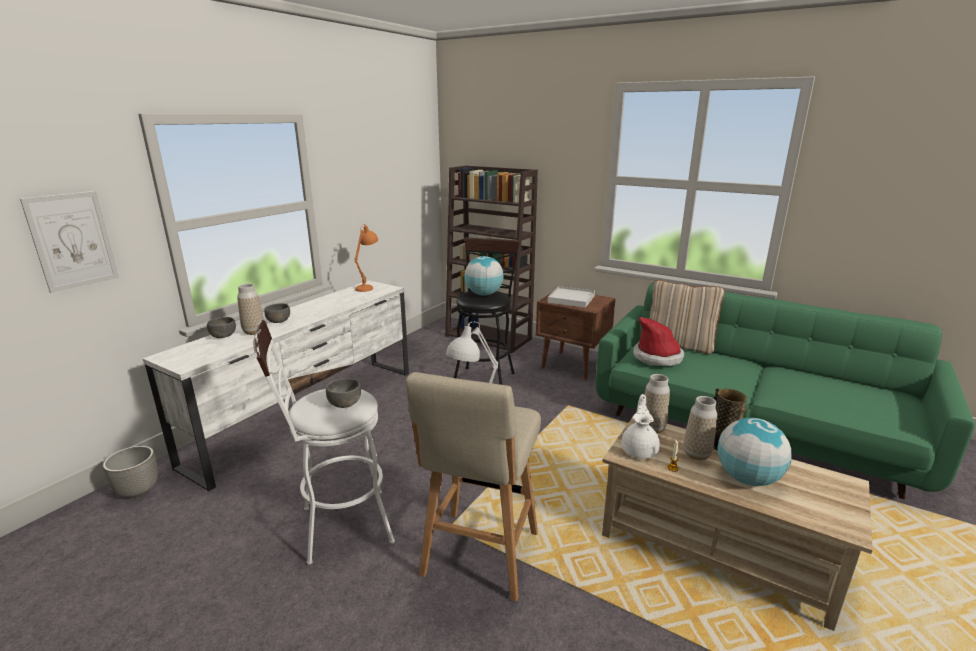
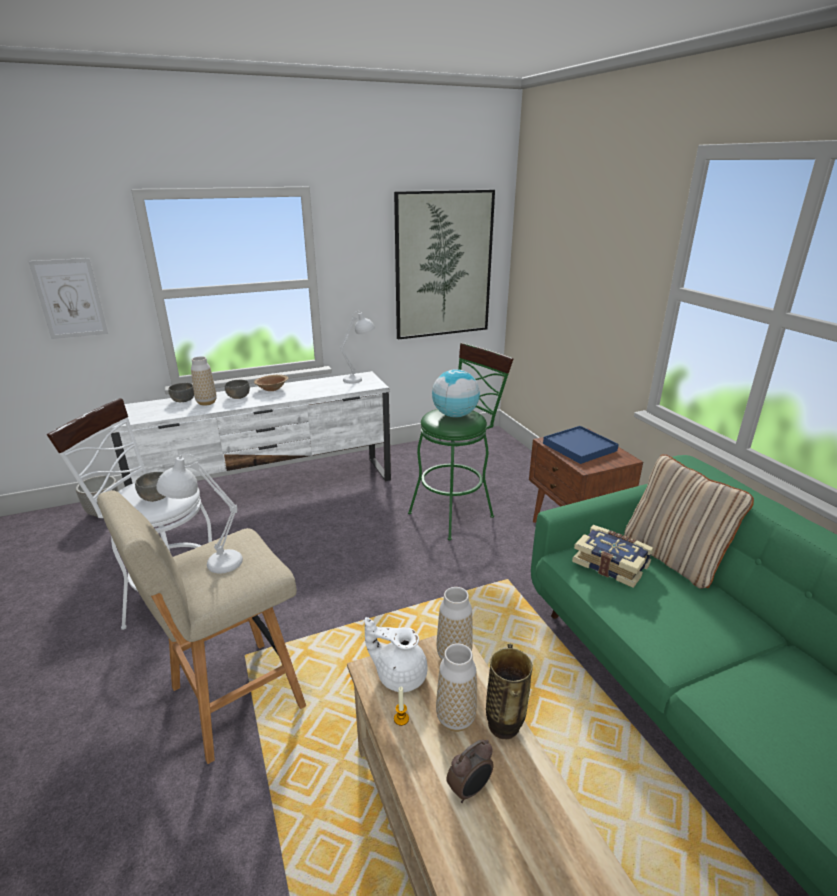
camera: 35 degrees right, 5 degrees up
(301, 309) = (272, 389): none -> brown bowl
(368, 287) = (360, 378): orange table lamp -> white table lamp
(400, 182) = (443, 265): none -> picture
(485, 378) = (456, 512): black stool -> green stool
(489, 337) = (517, 465): brown bookcase -> none
(571, 299) = (579, 447): white tray -> blue tray
(639, 450) = (399, 675): white teapot -> white teapot turned 120 degrees counterclockwise
(657, 357) = (611, 563): hat -> book
(747, 478) = (470, 789): globe -> alarm clock

